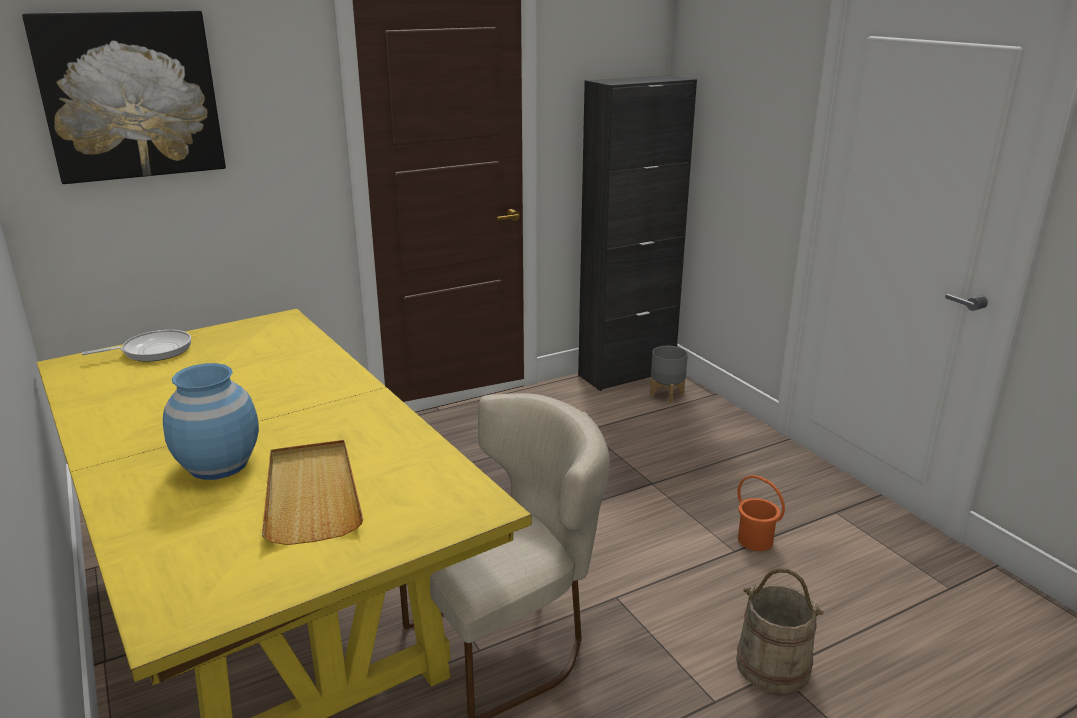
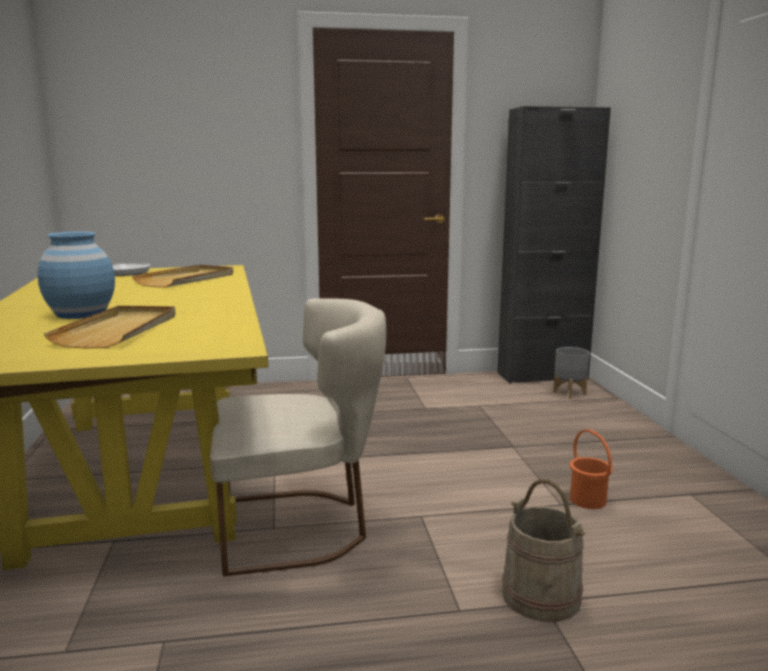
camera: 20 degrees right, 10 degrees down
(131, 96) = (145, 96): picture -> none
(264, 357) = (187, 279): none -> beige tray

